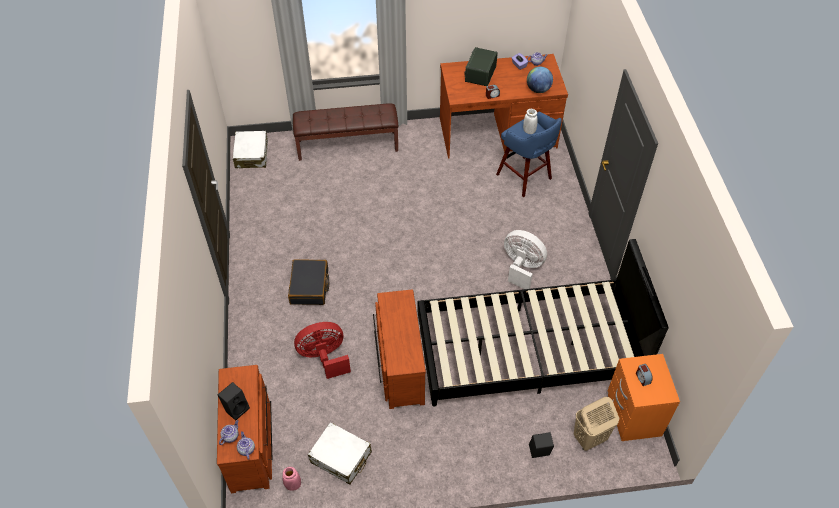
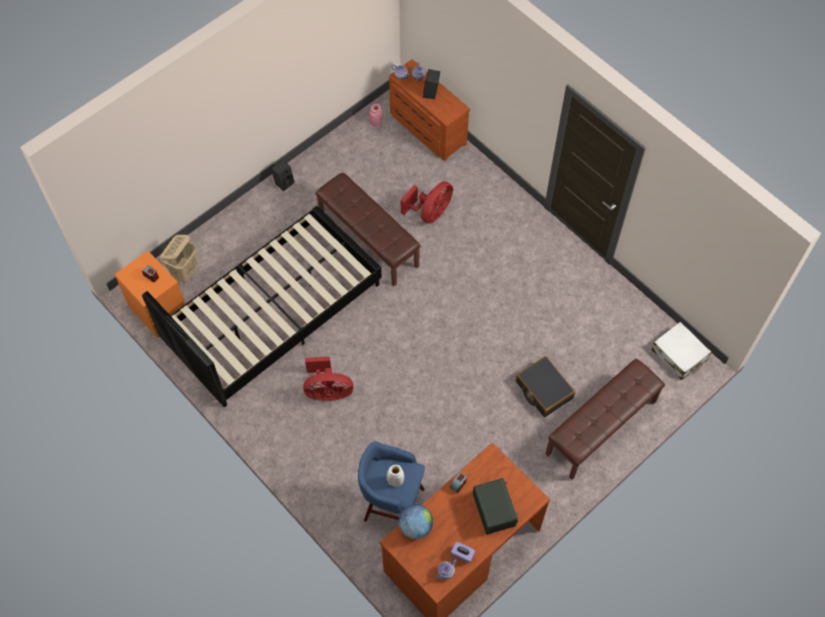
camera: 145 degrees right, 10 degrees up
(309, 287) = (495, 260): black suitcase -> black suitcase (543, 390)
(341, 457) = (358, 156): white suitcase -> none
(399, 366) = (368, 240): brown dresser -> brown bench
(521, 267) = (327, 391): white fan -> red fan
(538, 452) = (218, 240): black speaker -> black speaker (284, 182)

